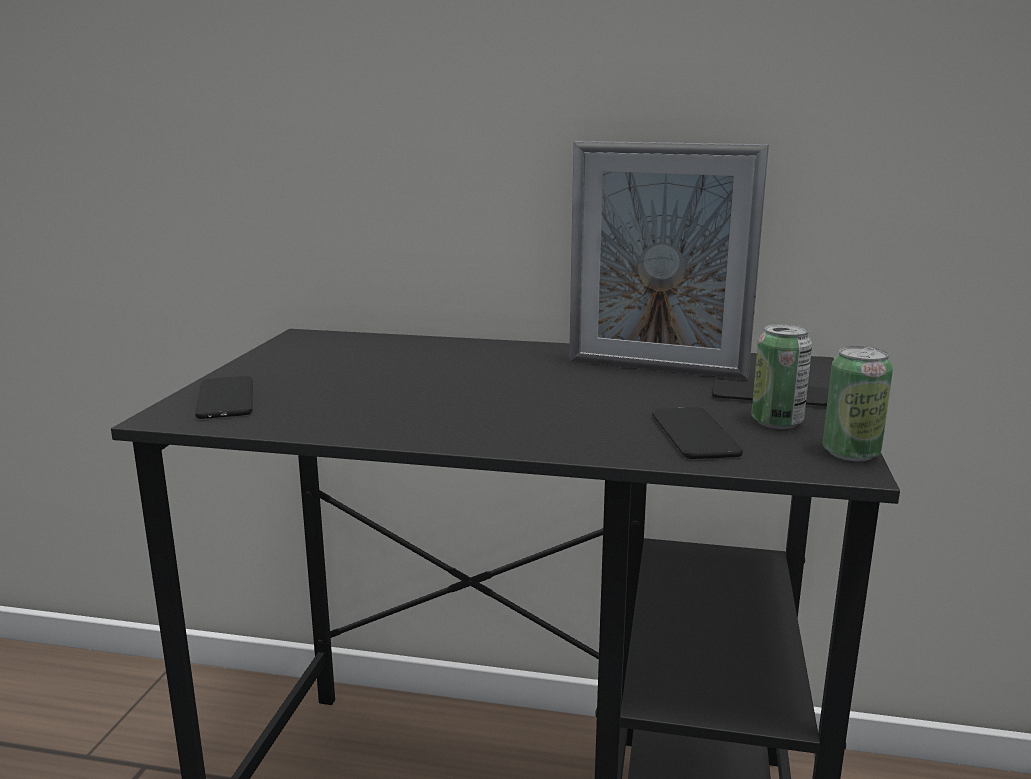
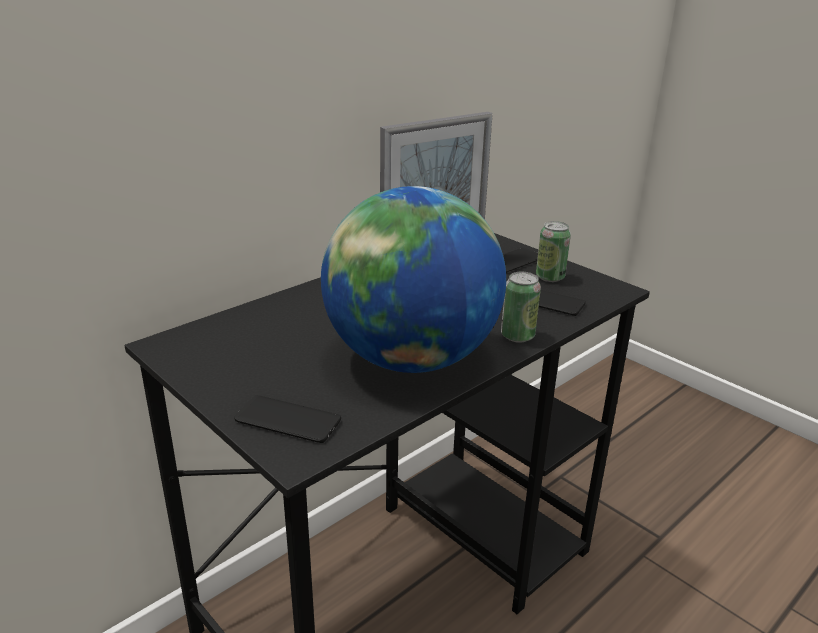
camera: 55 degrees left, 10 degrees up
(412, 410) = (411, 359): none -> globe
(850, 453) = (604, 281): can -> can (517, 336)

